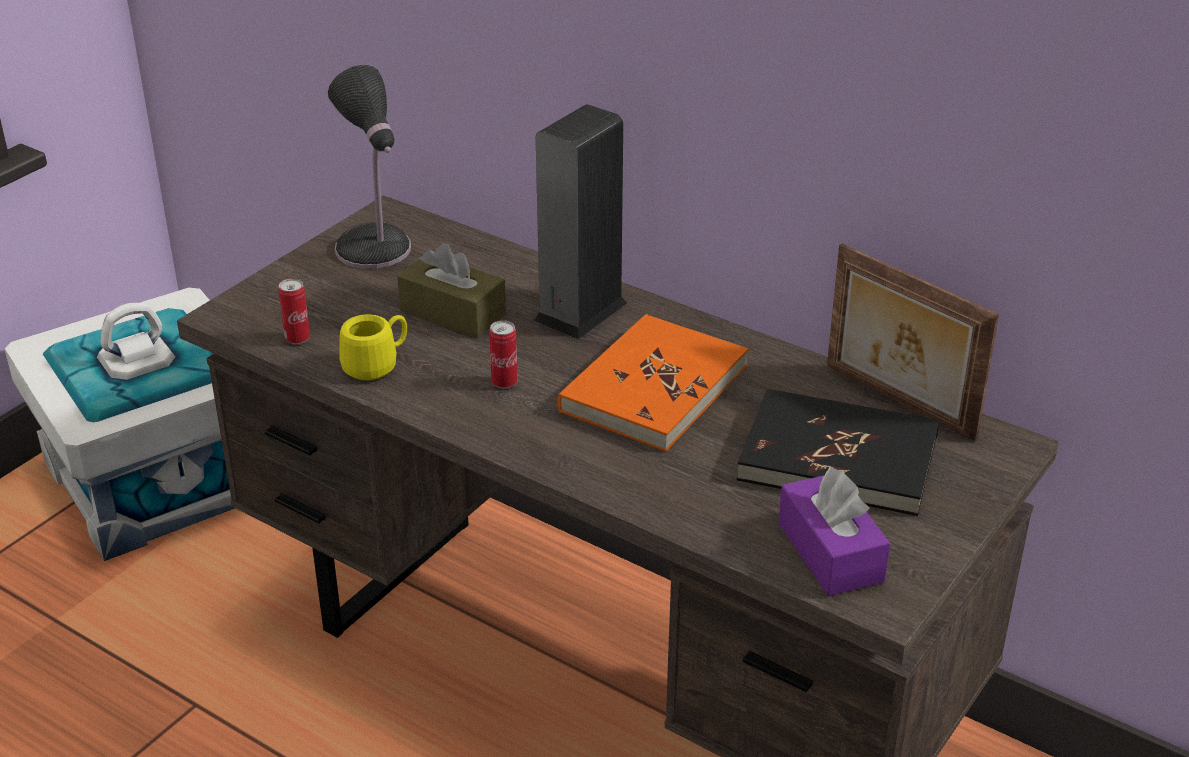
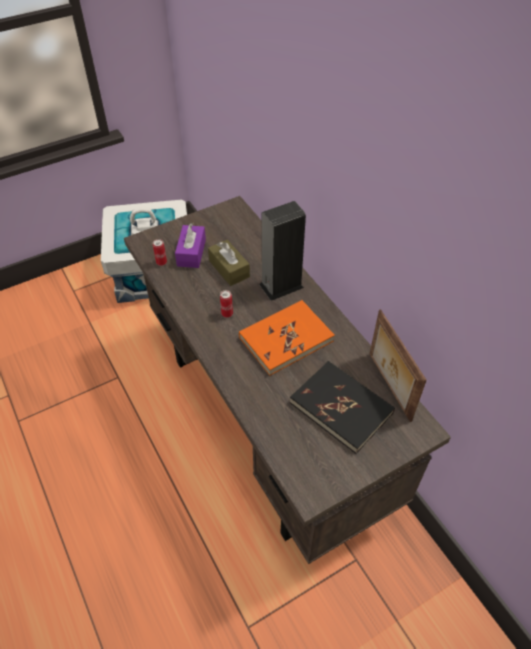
camera: 25 degrees right, 15 degrees up
(374, 251) = (217, 225): table lamp -> none
(377, 364) = (183, 286): yellow mug -> none
(830, 552) = (305, 458): purple tissue box -> purple tissue box (191, 253)

